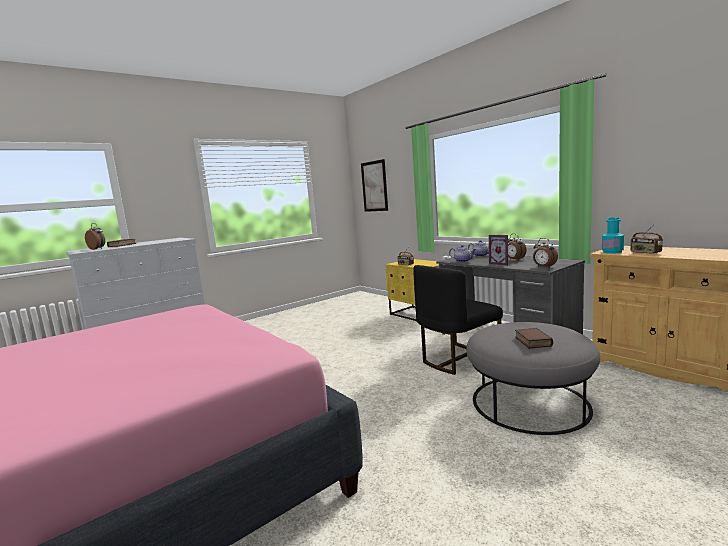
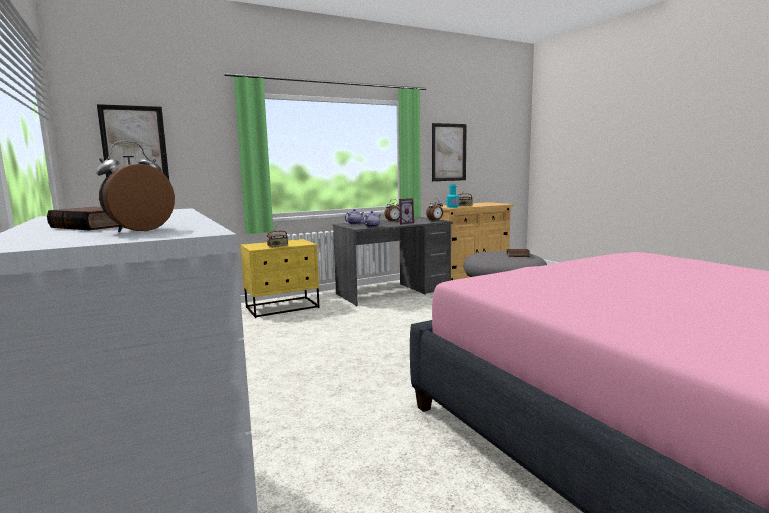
camera: 80 degrees left, 0 degrees up
(457, 359) = (420, 308): black chair -> none
(669, 161) = (449, 152): none -> picture

